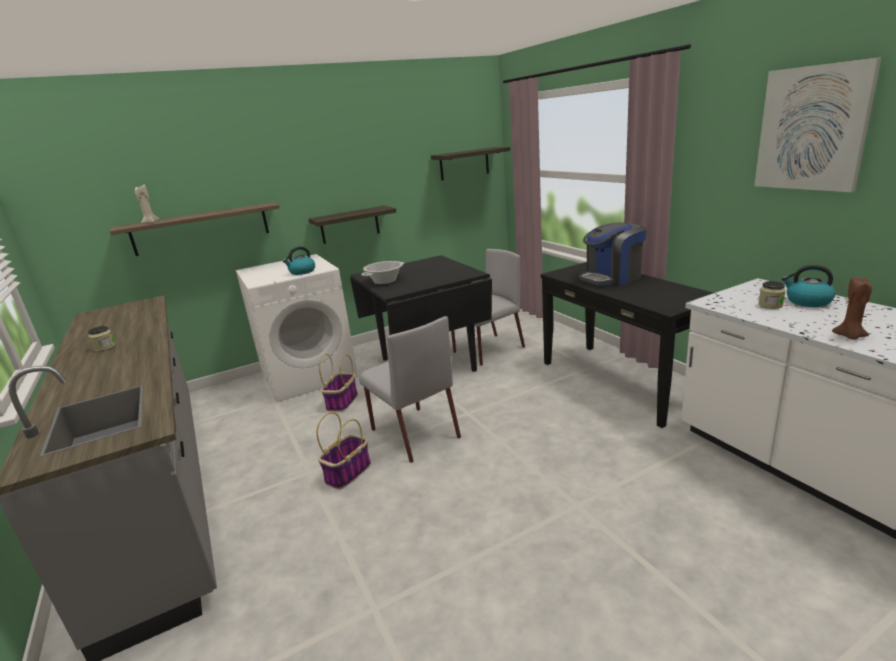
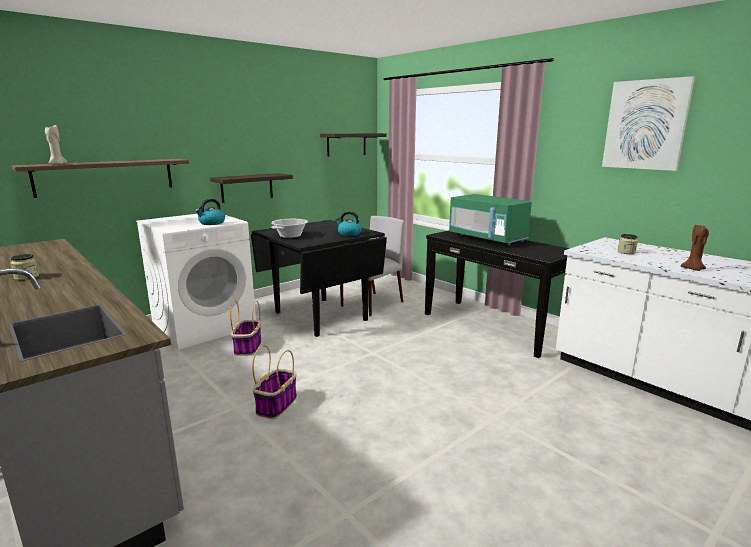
camera: 15 degrees left, 5 degrees down
(414, 433) = (328, 370): grey chair -> none
(612, 278) = (487, 238): coffee machine -> green microwave
(807, 301) = (649, 250): kettle -> kettle (349, 234)

